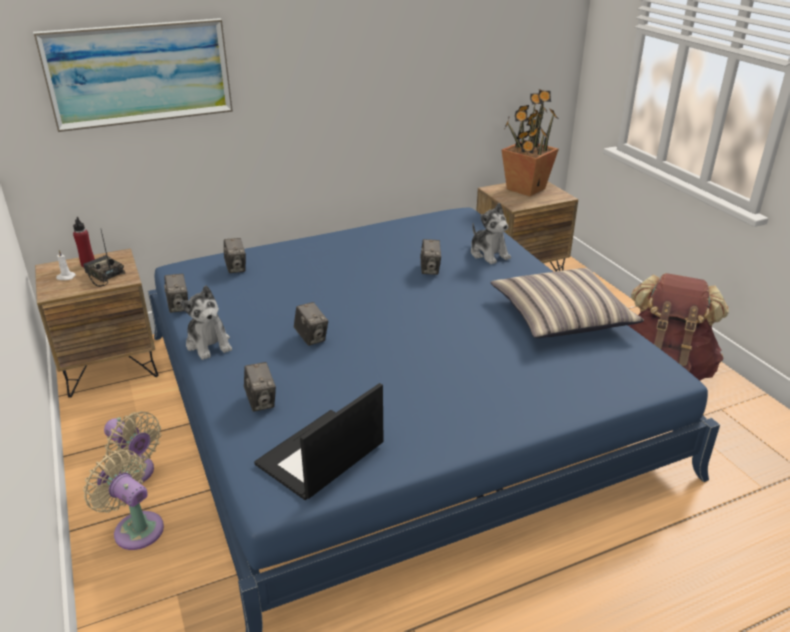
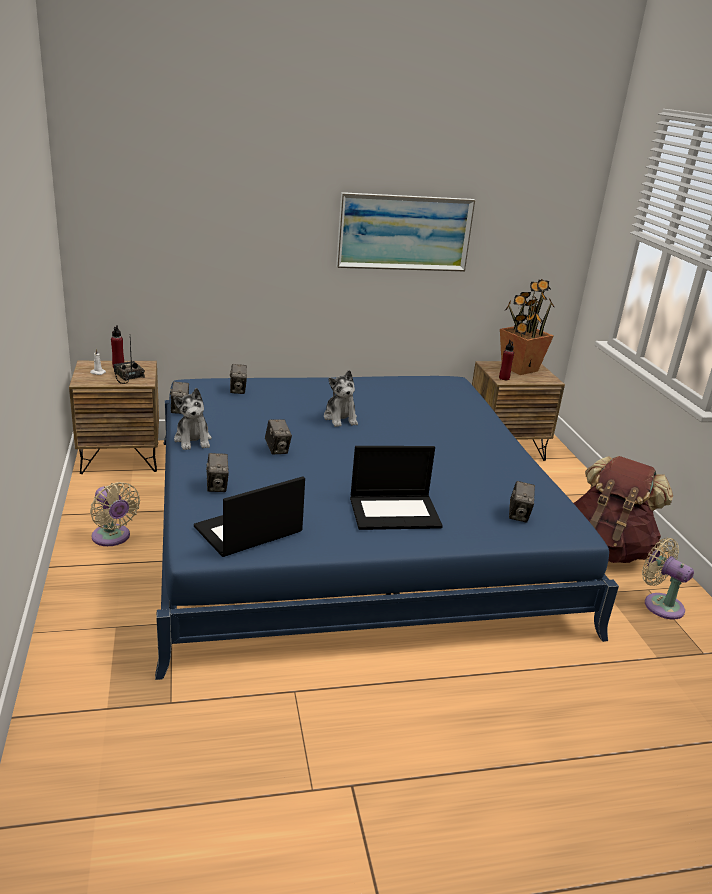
camera: 10 degrees right, 5 degrees down
(135, 528) = (100, 575): beige fan -> beige fan (660, 604)
(139, 73) = (187, 216): picture -> picture (404, 232)
(430, 269) = (402, 418): camera -> camera (519, 515)
(473, 392) = (395, 512): none -> laptop
(489, 254) = (461, 415): plush toy -> plush toy (340, 418)
(516, 203) = (504, 378): none -> red bottle
(562, 316) = (503, 472): pillow -> none

